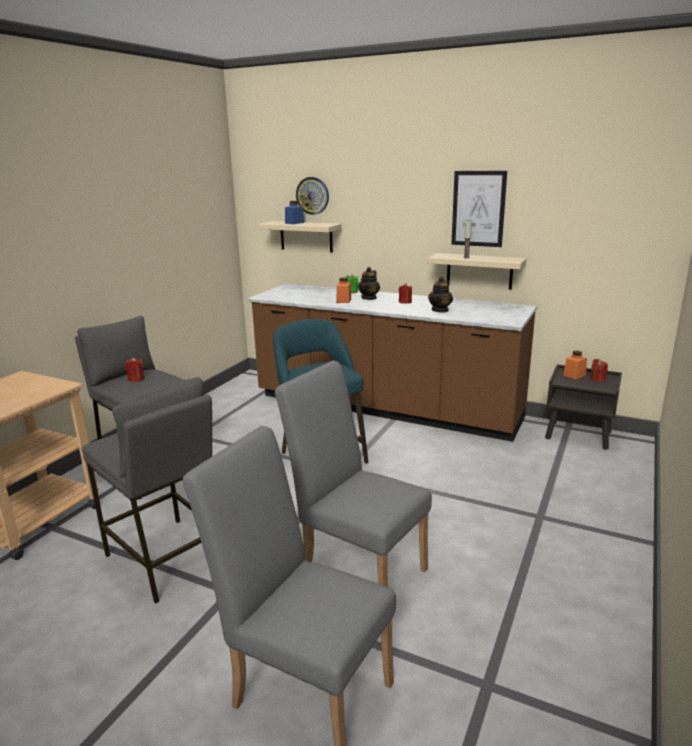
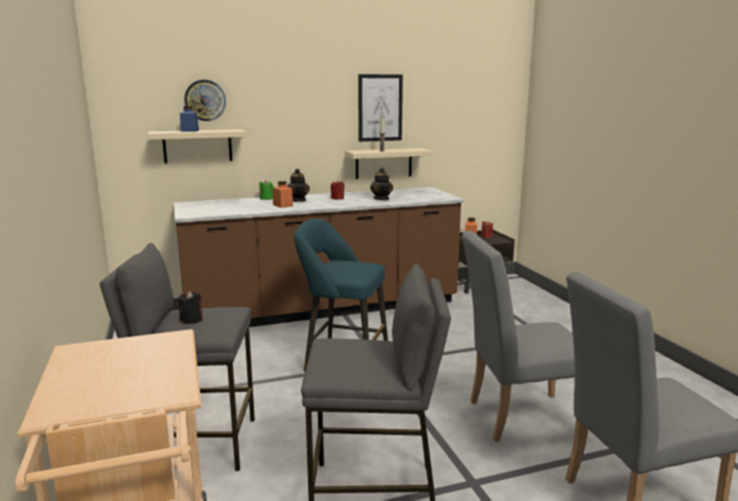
camera: 45 degrees left, 5 degrees down
(136, 379) = (191, 320): red candle -> black candle

